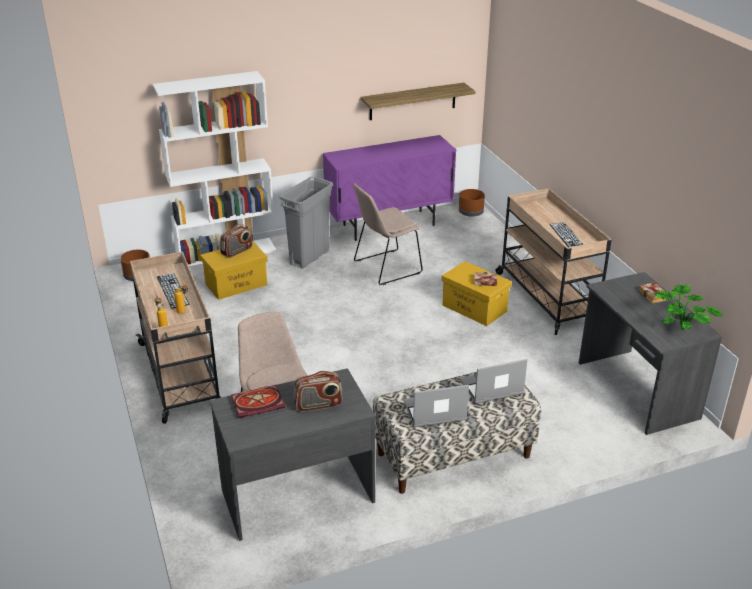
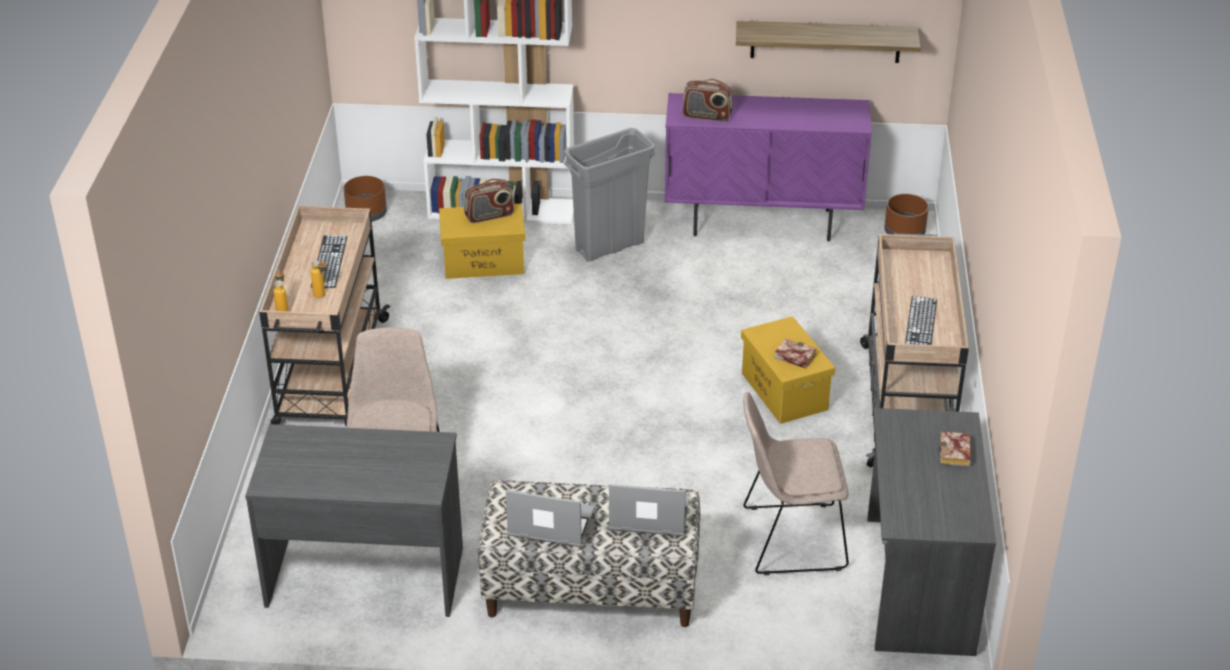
camera: 25 degrees right, 5 degrees up
(259, 402) = (321, 445): book -> none
(318, 405) = (385, 470): radio -> radio (707, 116)
(385, 268) = (704, 292): beige chair -> beige chair (789, 539)
(682, 327) = (949, 512): potted plant -> none

